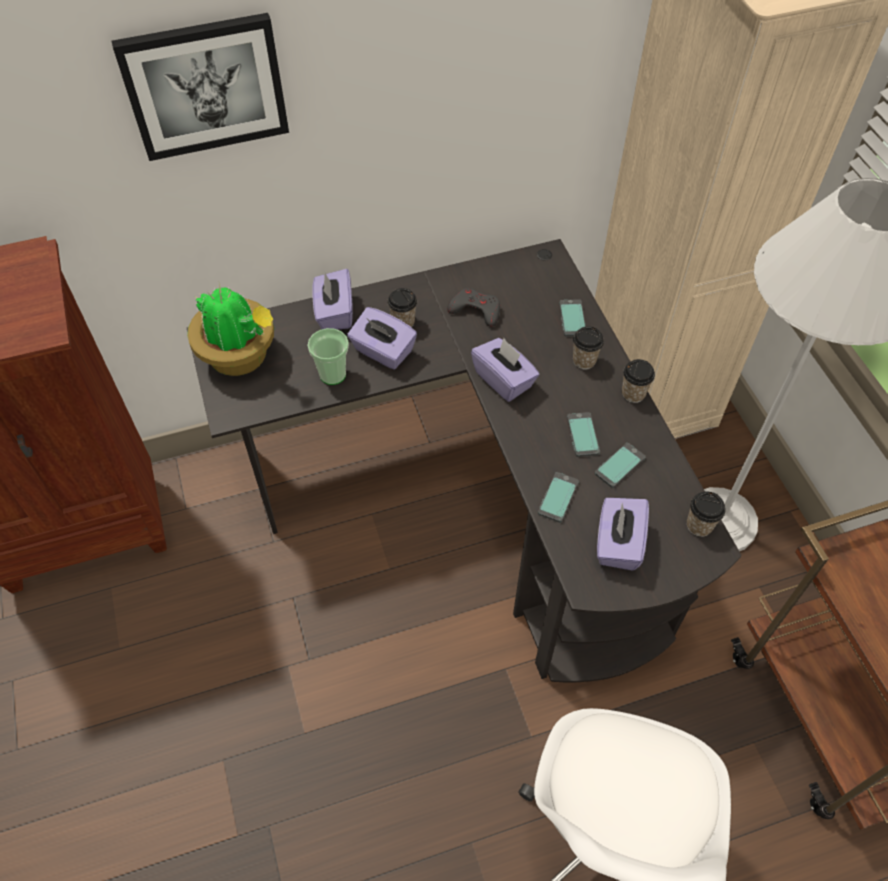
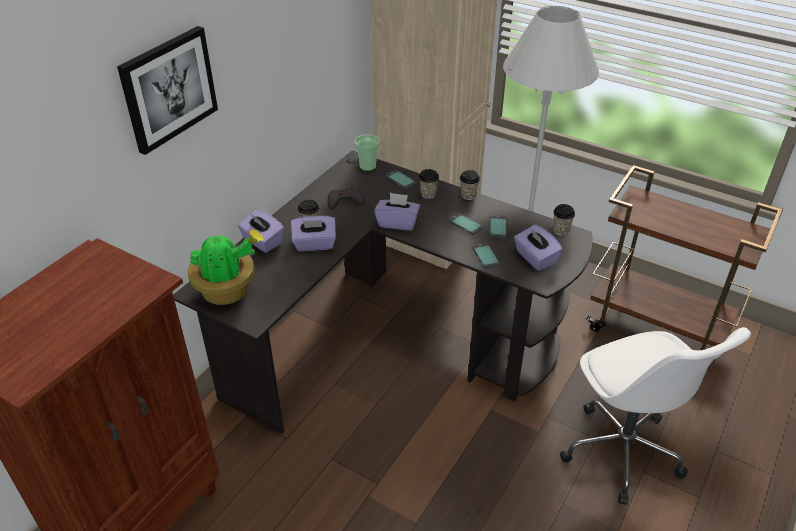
camera: 40 degrees left, 15 degrees down
(332, 374) = (297, 270): cup -> cup (367, 166)

